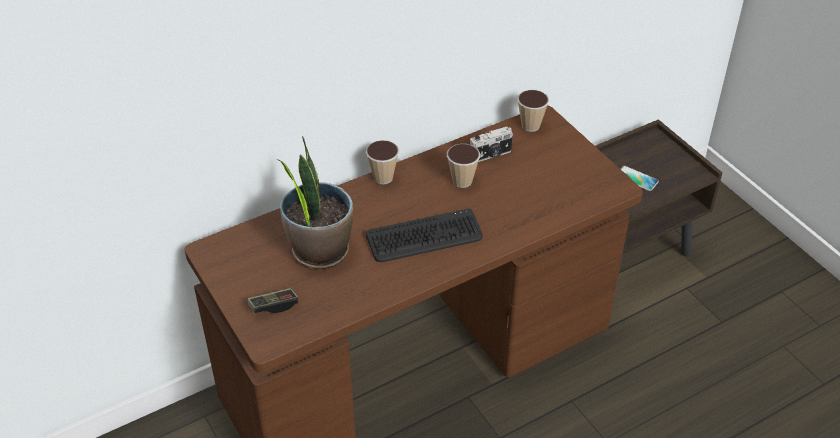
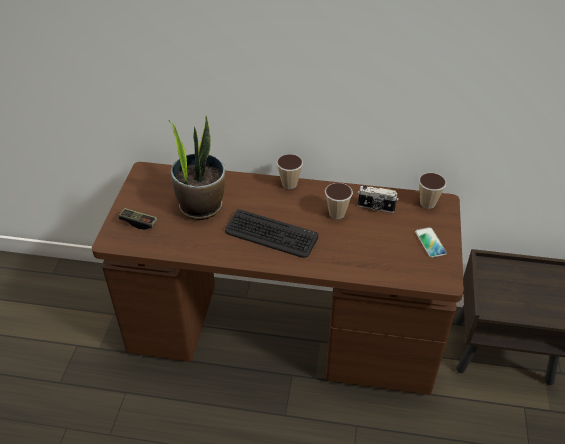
camera: 40 degrees right, 0 degrees up
(636, 179) = (513, 294): phone -> phone (430, 243)

